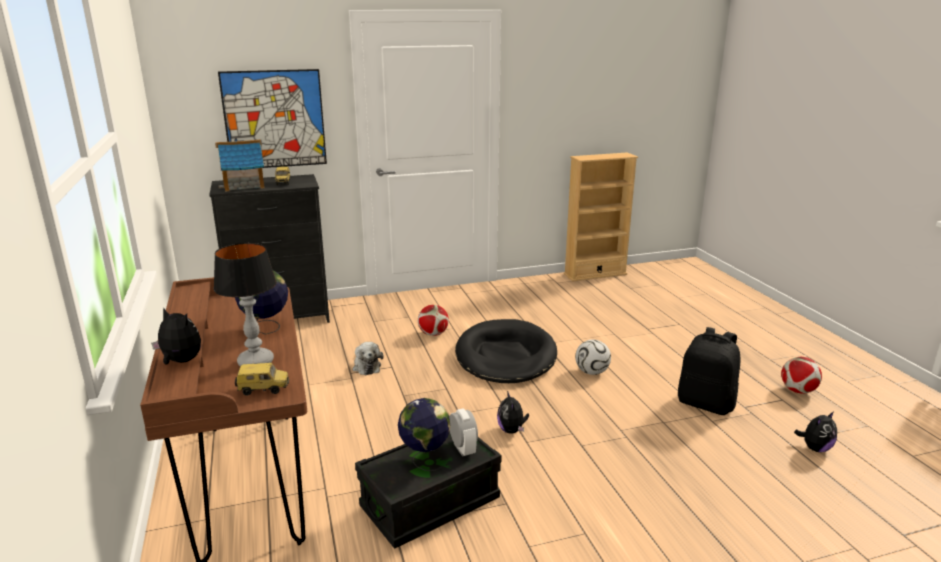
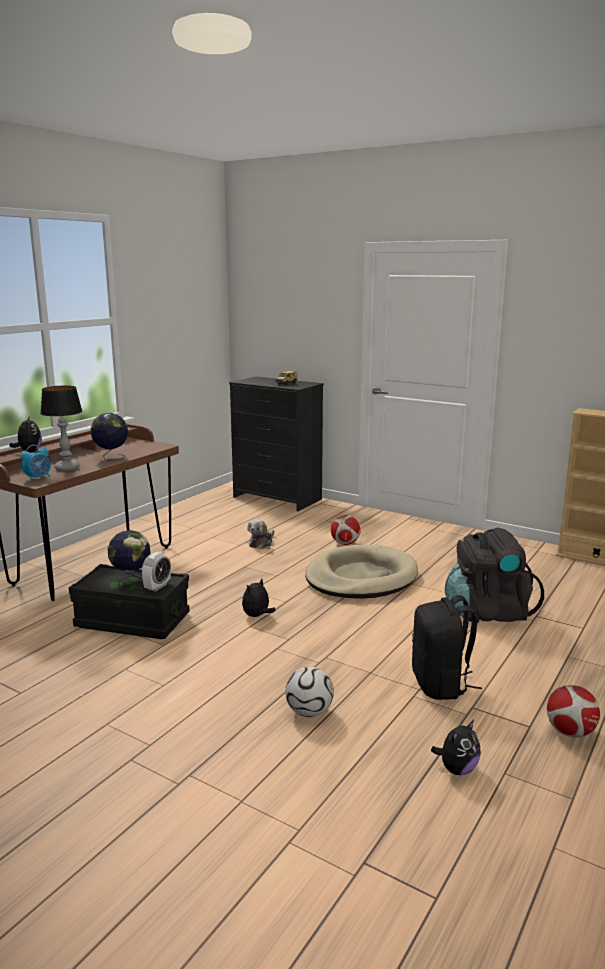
camera: 50 degrees right, 5 degrees down
(244, 185) = (262, 381): toy house -> none
(264, 389) = (38, 478): toy car -> alarm clock
(274, 119) = (302, 333): picture -> none
(505, 356) = (361, 577): black dog bed -> beige dog bed
(592, 372) = (400, 617): football -> football (309, 712)
(624, 340) = (487, 612): none -> black backpack
(815, 448) = (457, 769): plush toy -> plush toy turned 60 degrees counterclockwise

